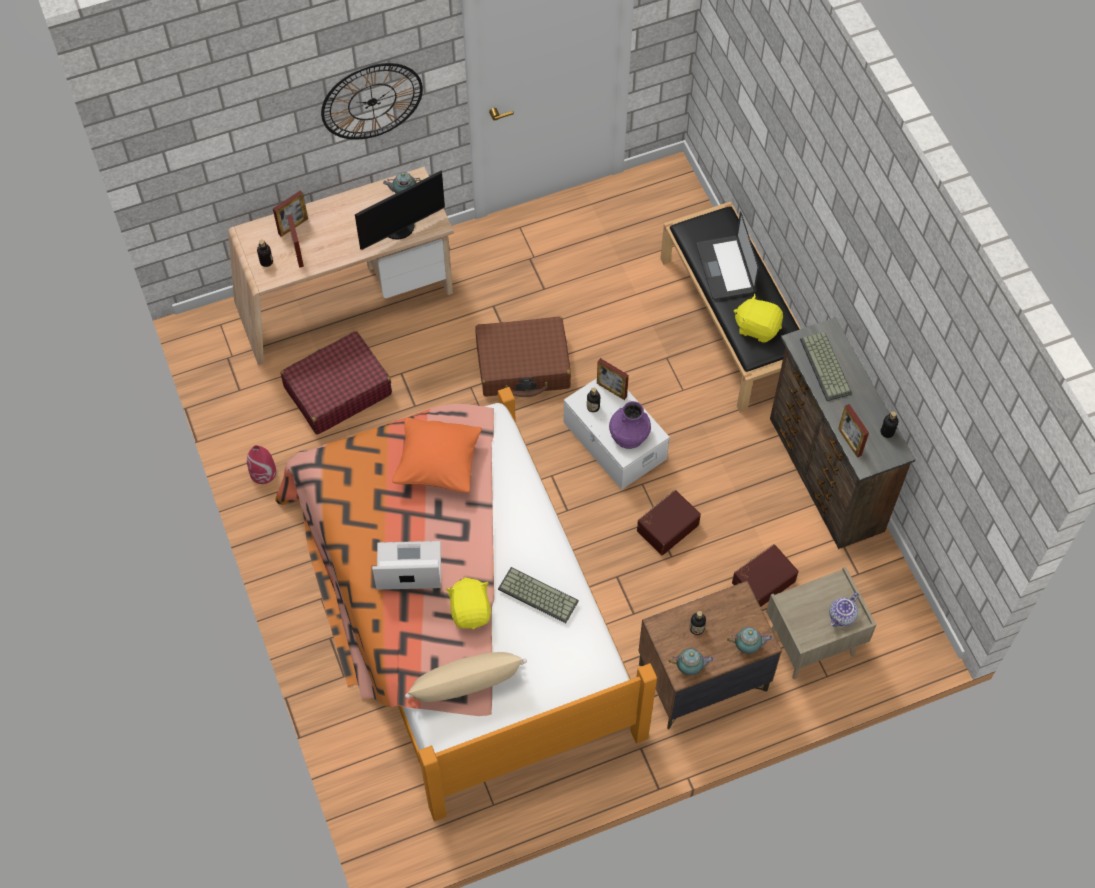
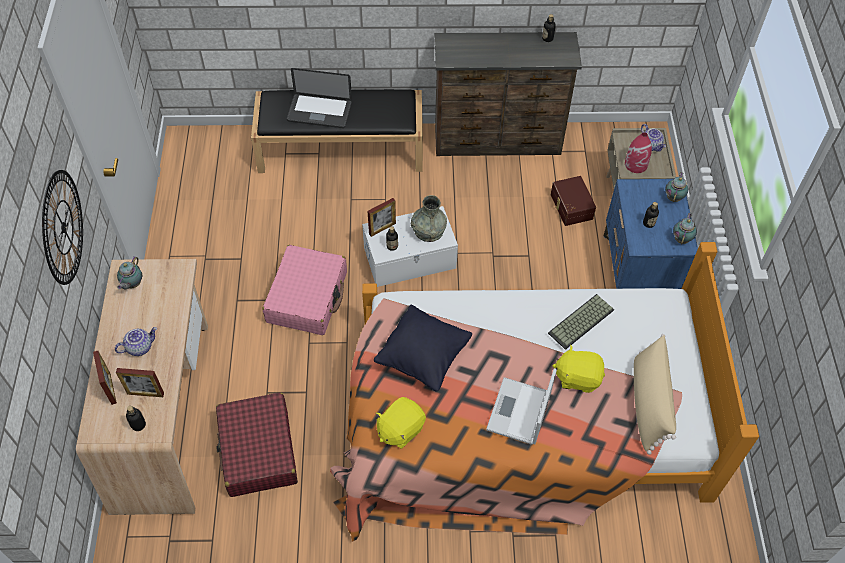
camera: 70 degrees left, 5 degrees down
(263, 472) = (315, 544): red vase -> red vase (636, 164)
(342, 228) = (140, 347): none -> teapot
(400, 228) = (169, 299): monitor -> none
(438, 465) = (423, 357): orange pillow -> black pillow
(523, 365) = (307, 297): brown suitcase -> pink suitcase
(629, 434) = (428, 230): purple vase -> grey vase
(666, 526) = (501, 250): brown storage box -> none
(702, 678) = (638, 271): brown nightstand -> blue nightstand
(757, 327) = (383, 111): yellow plush toy -> yellow plush toy (400, 429)
(827, 367) = (476, 51): keyboard -> none
(849, 442) = (547, 61): picture frame -> none

